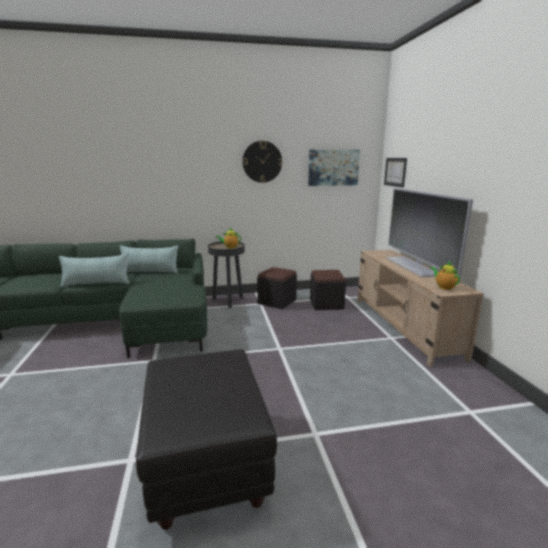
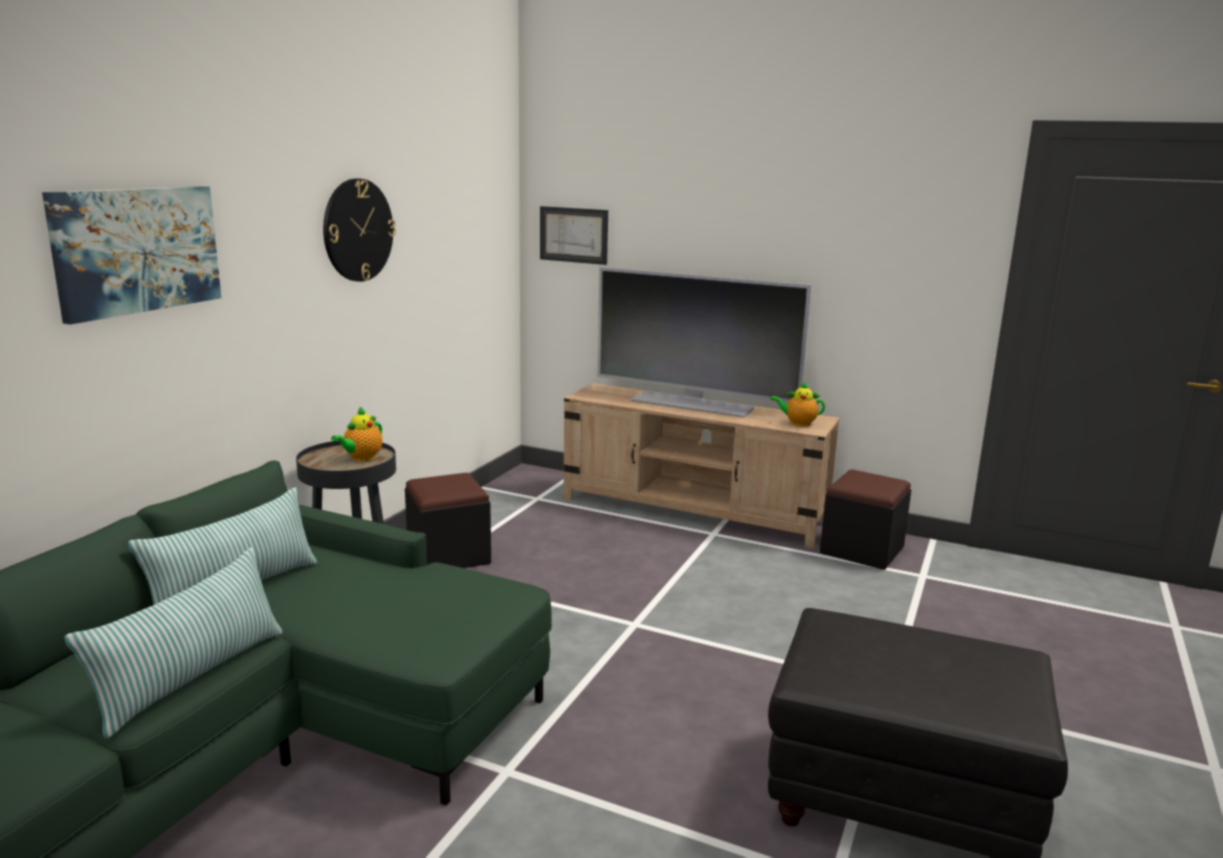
camera: 55 degrees left, 0 degrees up
(326, 304) = (534, 523): black ottoman -> black ottoman (862, 550)
(333, 167) = (463, 231): picture -> picture (137, 250)

